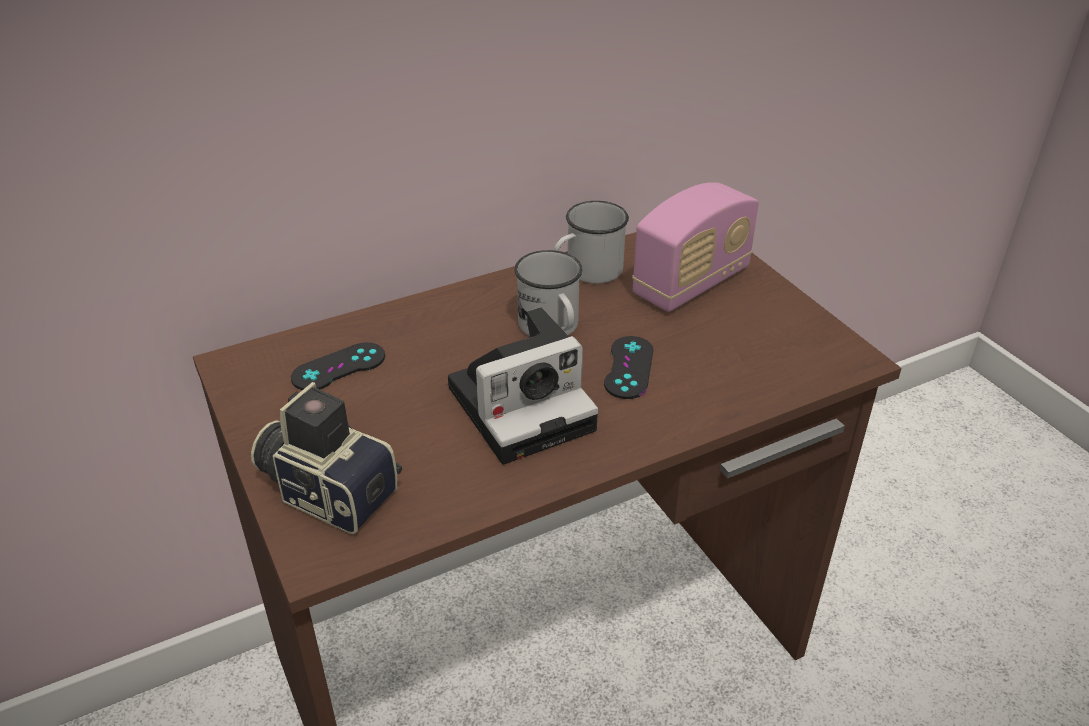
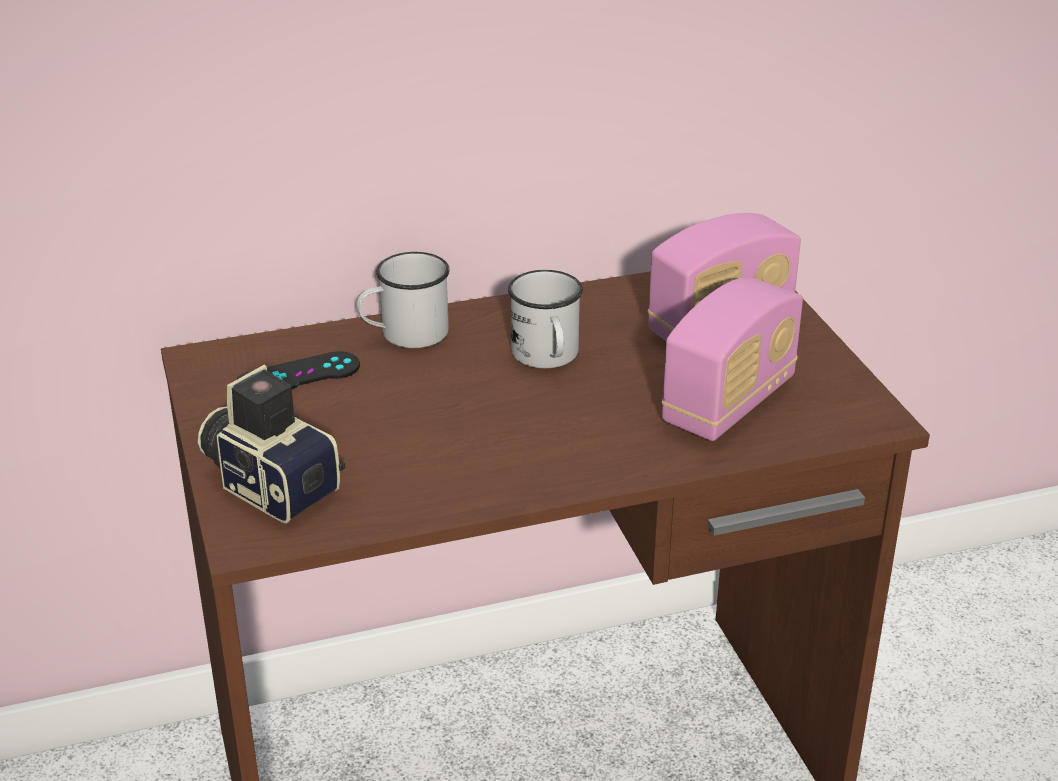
camera: 10 degrees right, 5 degrees down
(525, 405) = (494, 428): camera -> none
(587, 272) = (605, 304): white mug -> white mug (404, 334)
(629, 367) = (619, 403): black game controller -> none
(723, 356) = (729, 403): none -> radio

